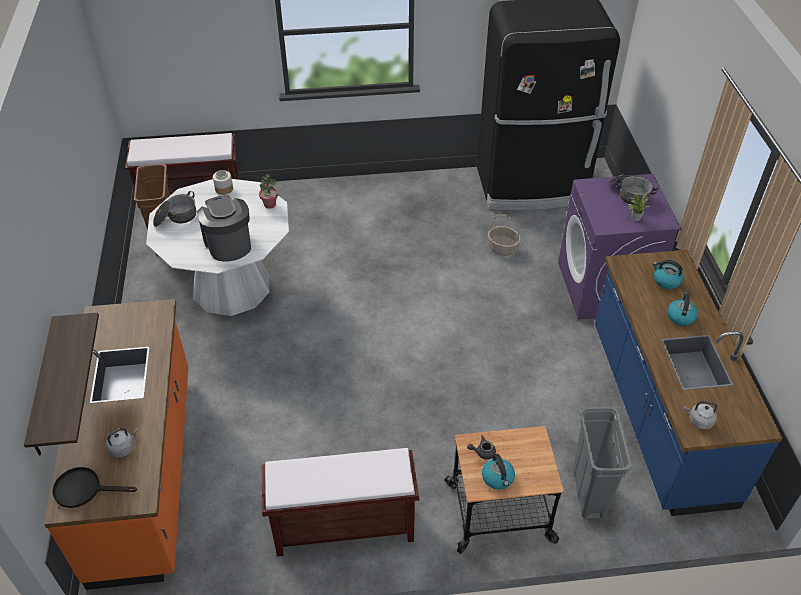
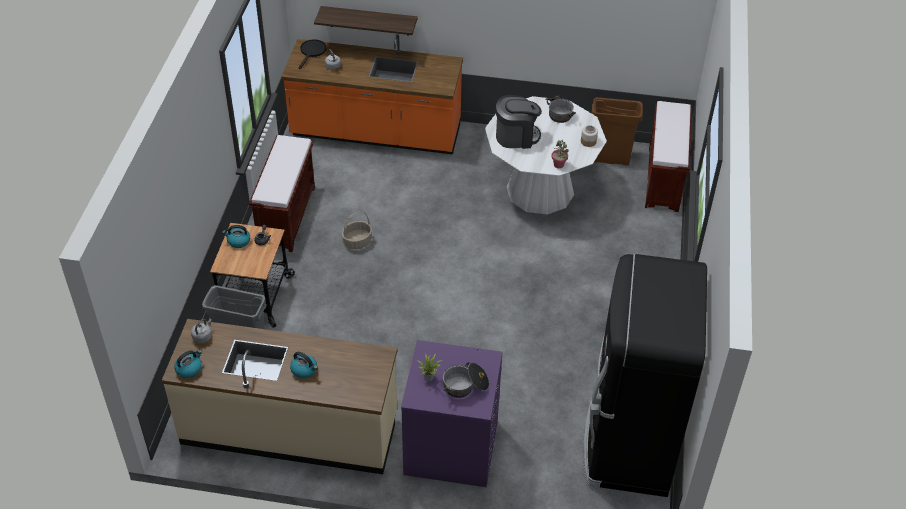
camera: 105 degrees right, 0 degrees up
(503, 248) = (533, 384): basket -> basket (357, 242)
(658, 413) = (290, 428): blue counter -> beige counter
(666, 281) = (348, 378): kettle -> kettle (189, 369)

